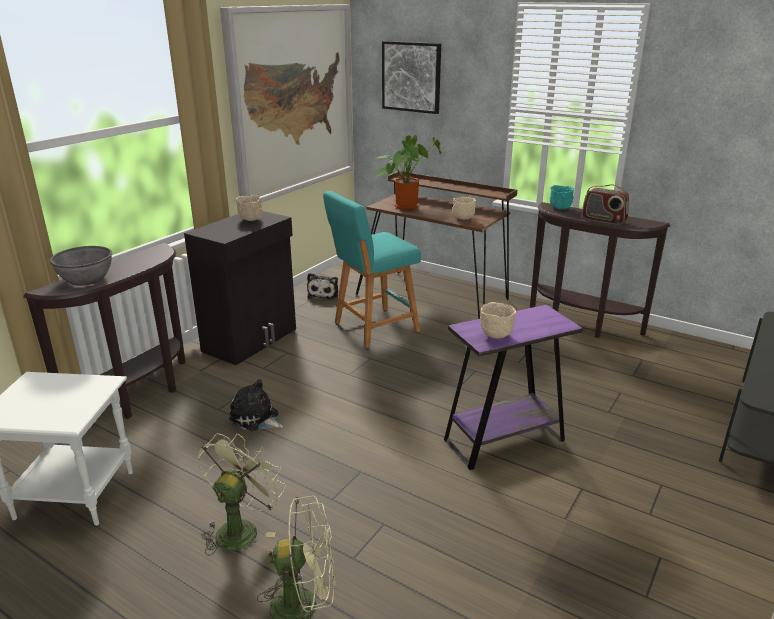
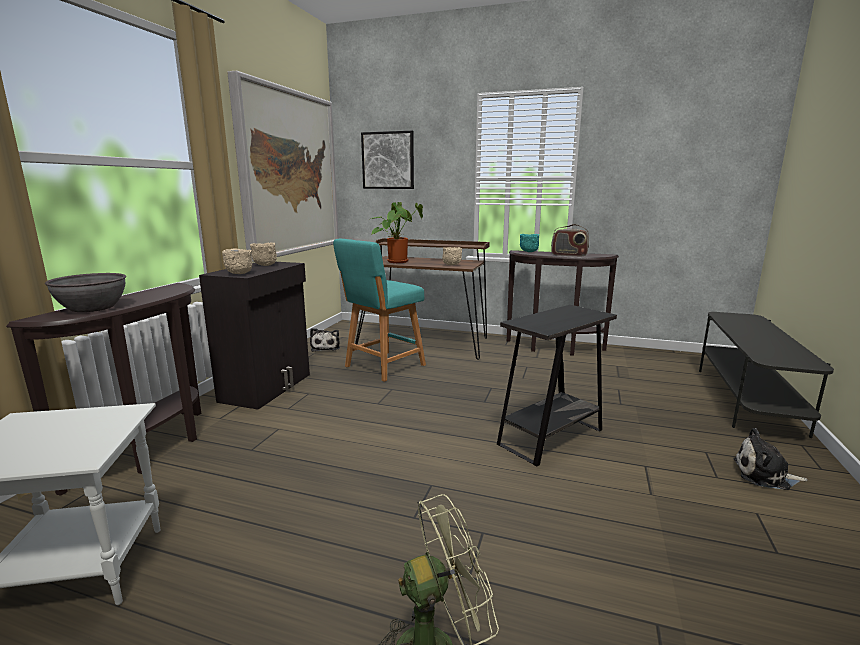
camera: 15 degrees left, 10 degrees down
(240, 528) = (319, 569): green fan -> none
(256, 419) = (297, 453): plush toy -> plush toy (765, 475)
(495, 336) = (550, 324): beige bowl -> beige bowl (239, 274)
(504, 440) = (550, 437): purple side table -> black side table

